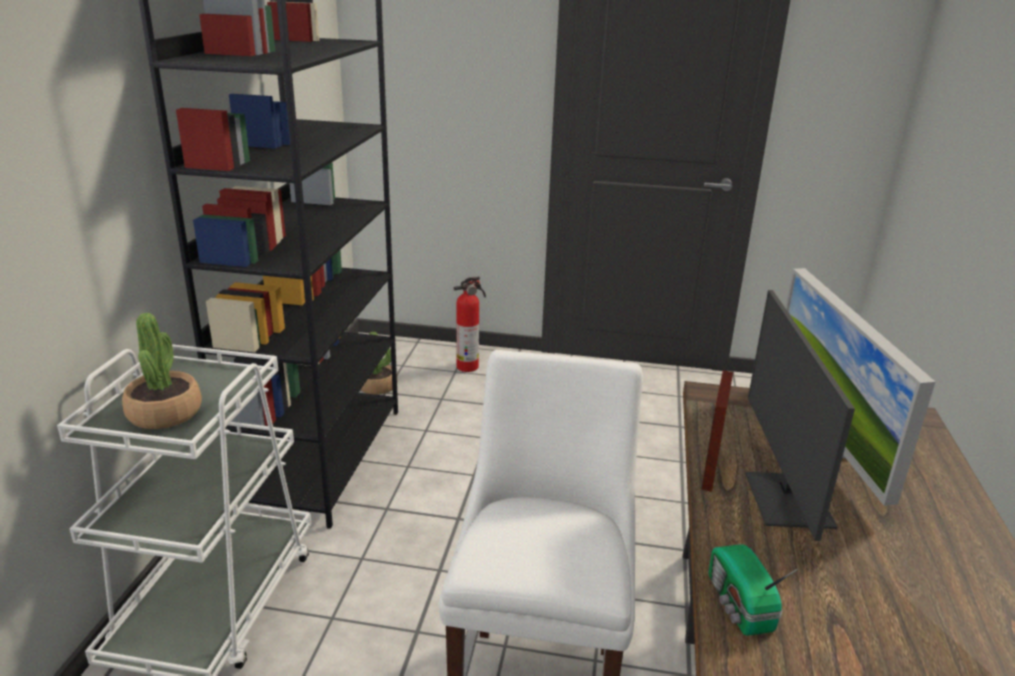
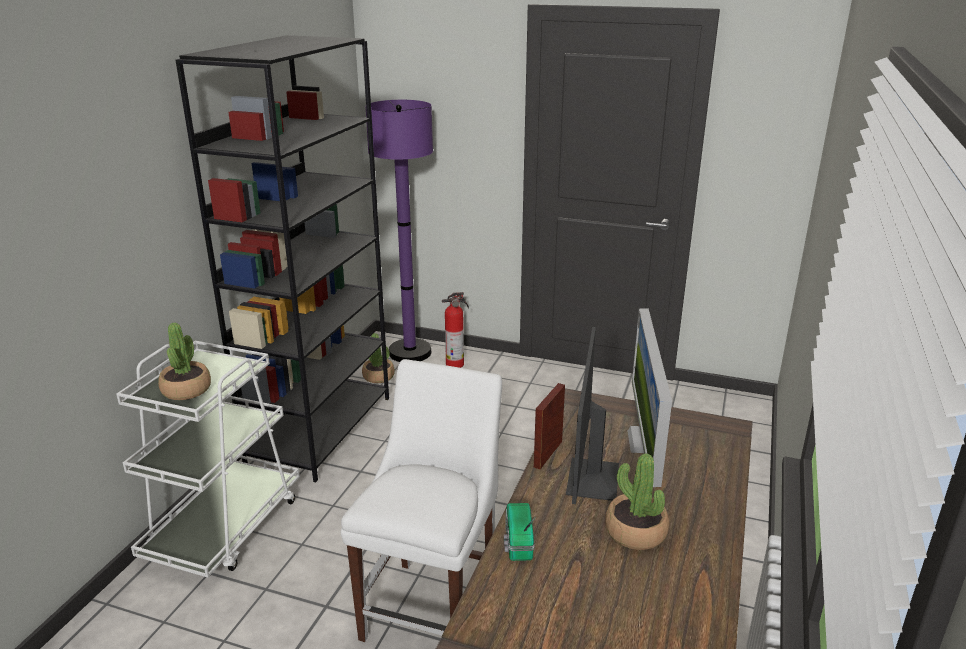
camera: 10 degrees right, 0 degrees up
(408, 355) = (410, 352): none -> purple floor lamp
(888, 572) = (635, 532): none -> potted plant

